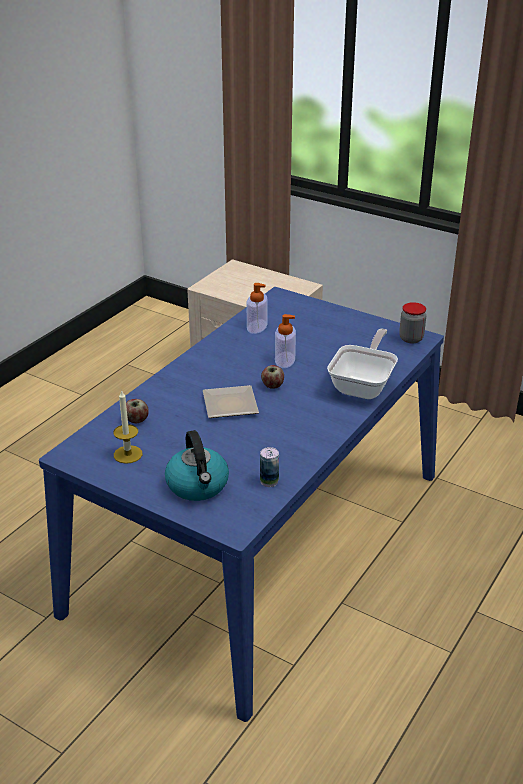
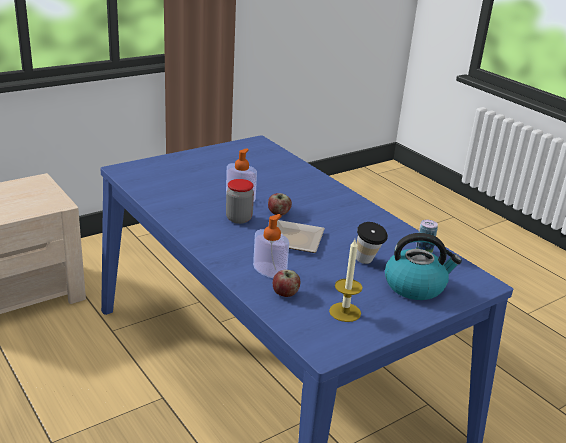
camera: 70 degrees left, 5 degrees down
(221, 451) = (367, 262): none -> cup
(257, 326) = (168, 193): soap dispenser -> soap dispenser (269, 270)
(364, 385) = (309, 179): frying pan -> none
(411, 338) = (255, 145): jar -> jar (239, 218)

